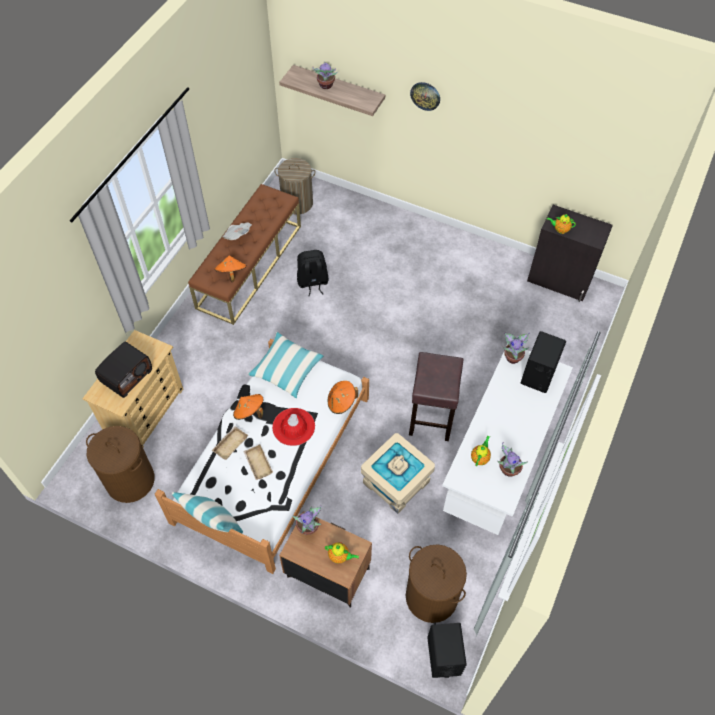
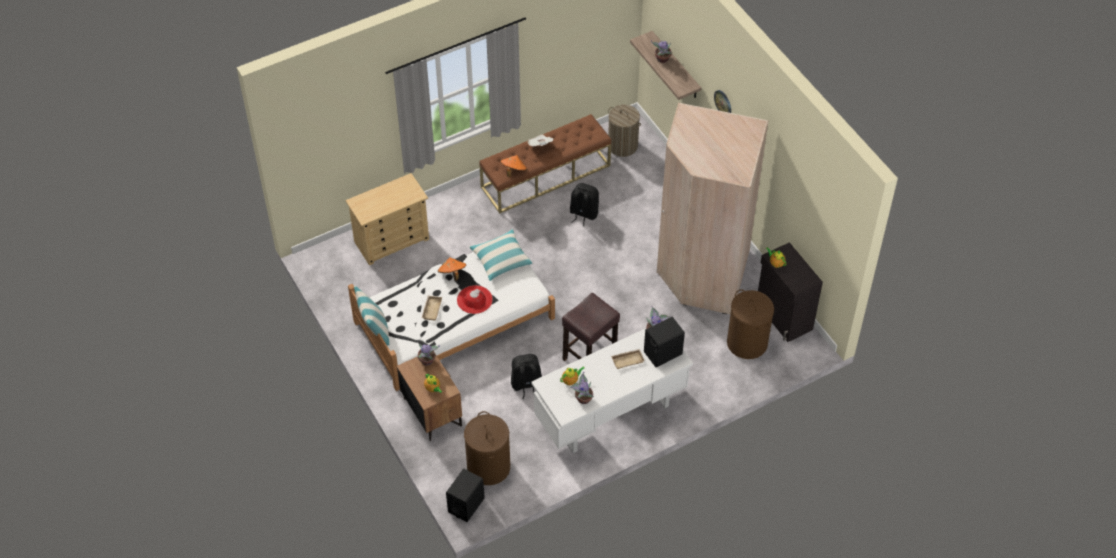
camera: 35 degrees right, 5 degrees down
(126, 376) = (383, 201): radio -> none
(130, 480) = (348, 280): brown laundry basket -> brown laundry basket (747, 343)
(230, 444) = (423, 286): beige tray -> beige tray (627, 360)
(341, 402) = (520, 302): orange hat -> none
(396, 482) = (526, 385): beige storage box -> black backpack
(460, 279) = (702, 272): none -> beige wardrobe

